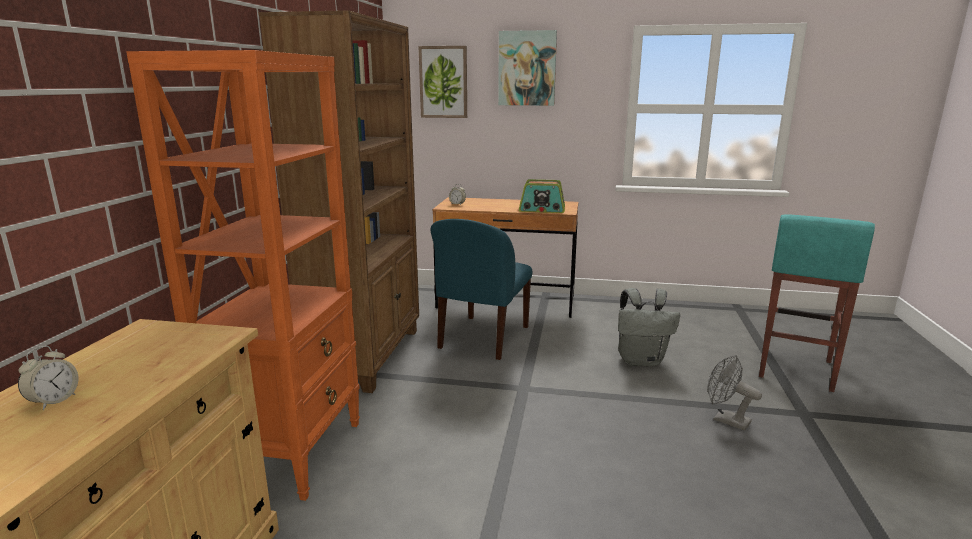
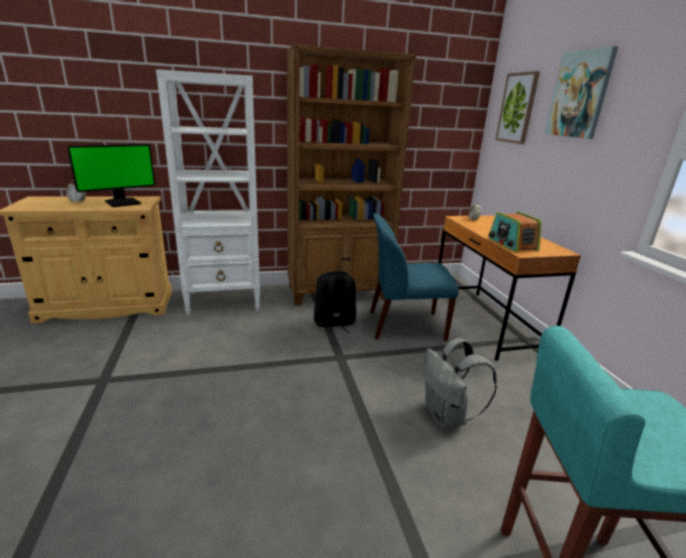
camera: 65 degrees right, 5 degrees up
(152, 350) = (123, 202): none -> monitor
(291, 452) = (225, 300): orange bookcase -> white bookcase
(447, 376) = (334, 324): none -> black backpack
(725, 420) = (364, 492): grey fan -> none

